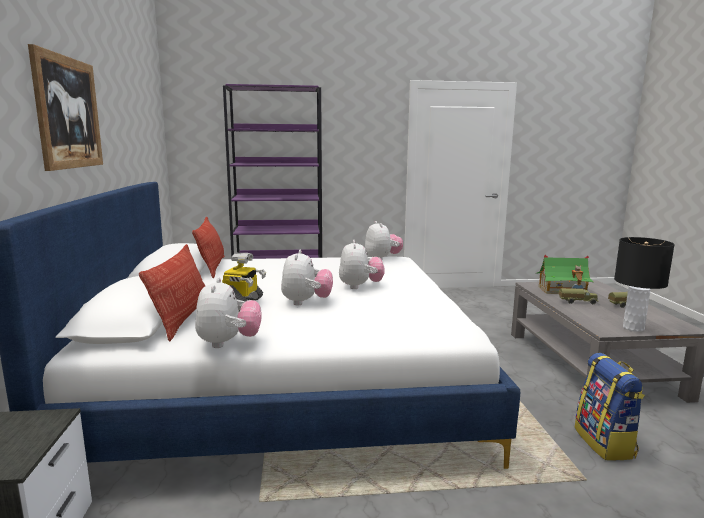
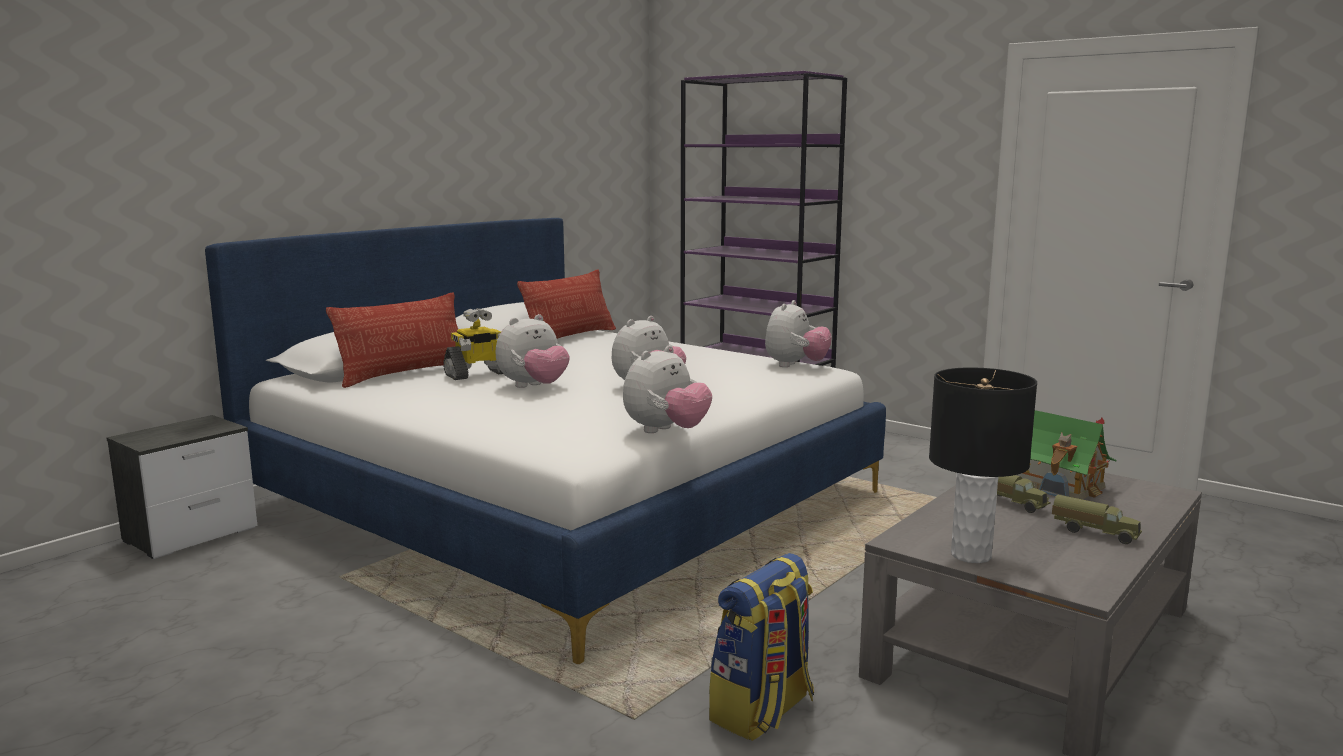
camera: 45 degrees right, 0 degrees up
(68, 113) = (386, 135): picture -> none
(228, 343) = (372, 400): plush toy -> plush toy (666, 431)

